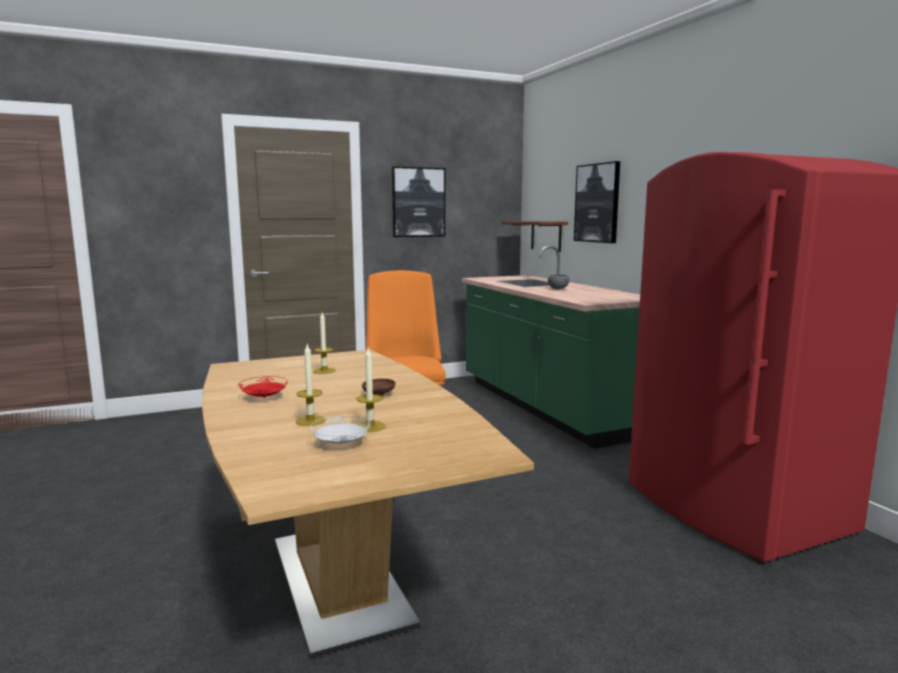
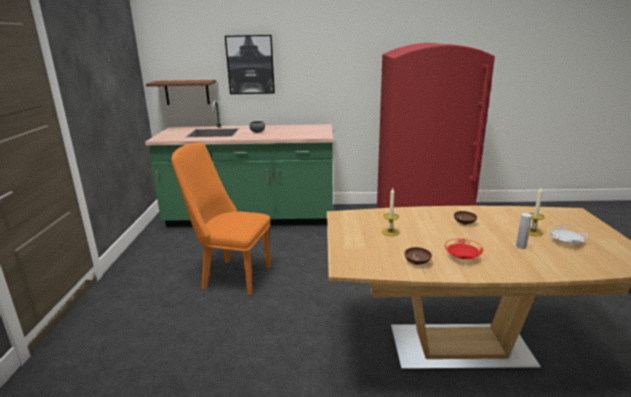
camera: 65 degrees left, 10 degrees up
(247, 383) = (417, 262): none -> brown bowl
(310, 421) = (521, 246): candle -> white bottle
(418, 202) = (92, 74): picture -> none

